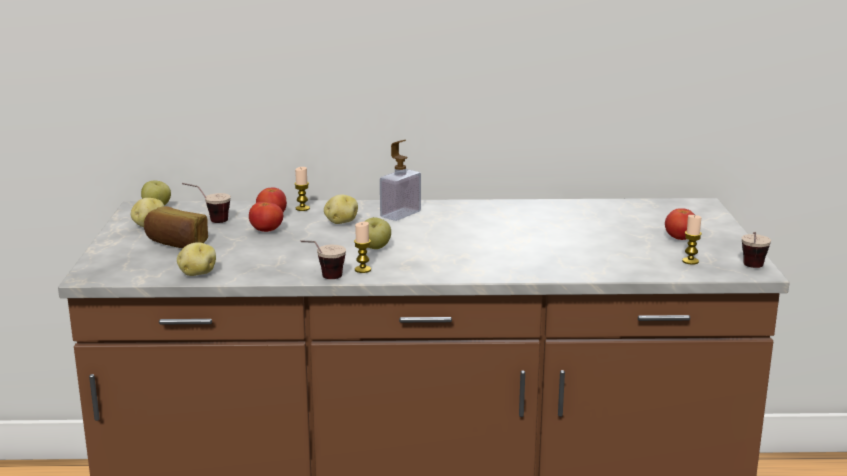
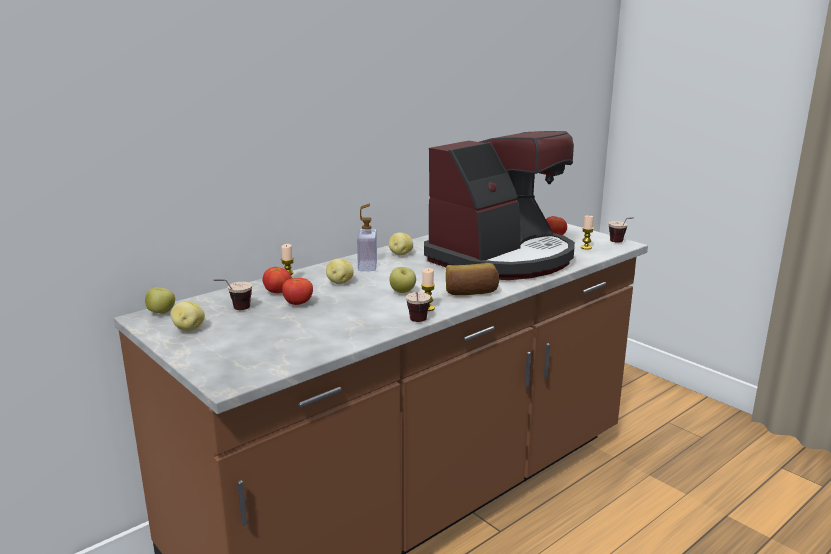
camera: 40 degrees left, 0 degrees up
(176, 243) = (245, 334): bread -> bread (470, 292)
(197, 274) = (317, 350): potato -> potato (400, 254)
(556, 245) = (502, 258): none -> coffee machine

